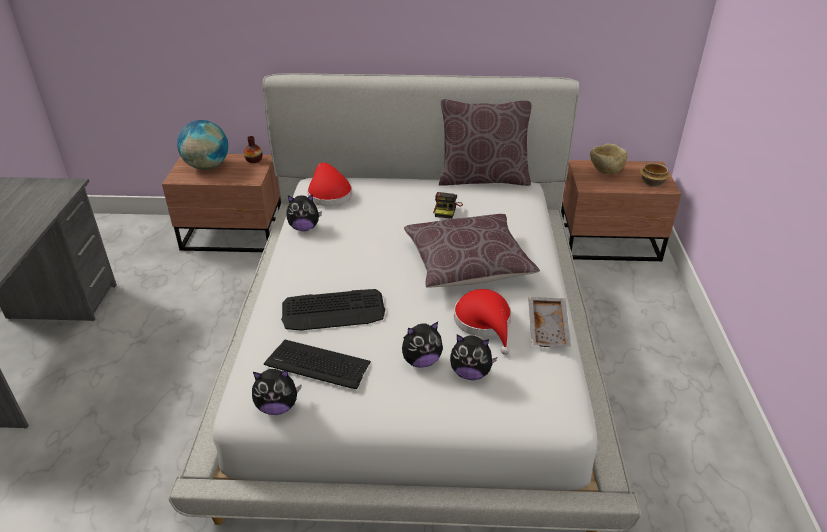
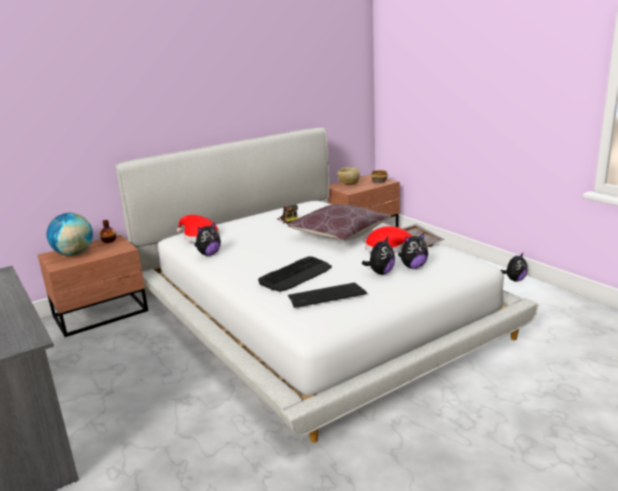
camera: 35 degrees left, 15 degrees down
(277, 407) = (331, 321): plush toy -> plush toy (514, 280)
(483, 179) = (286, 205): brown pillow -> none

